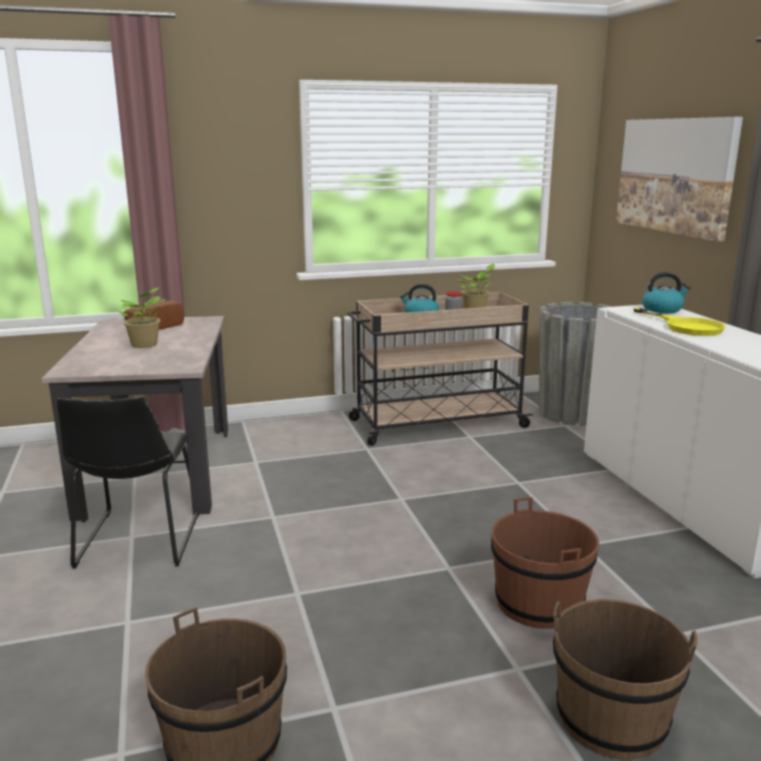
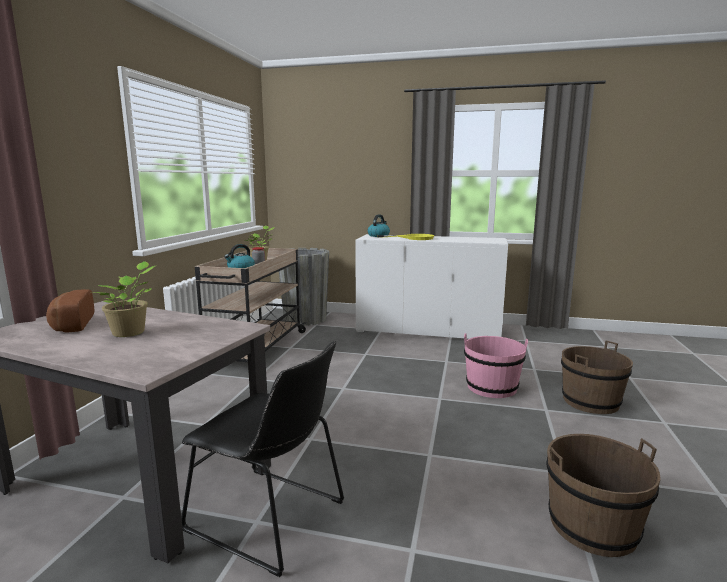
camera: 60 degrees left, 5 degrees down
(539, 603) = (491, 387): brown bucket -> pink bucket
(675, 175) = (344, 164): picture -> none

